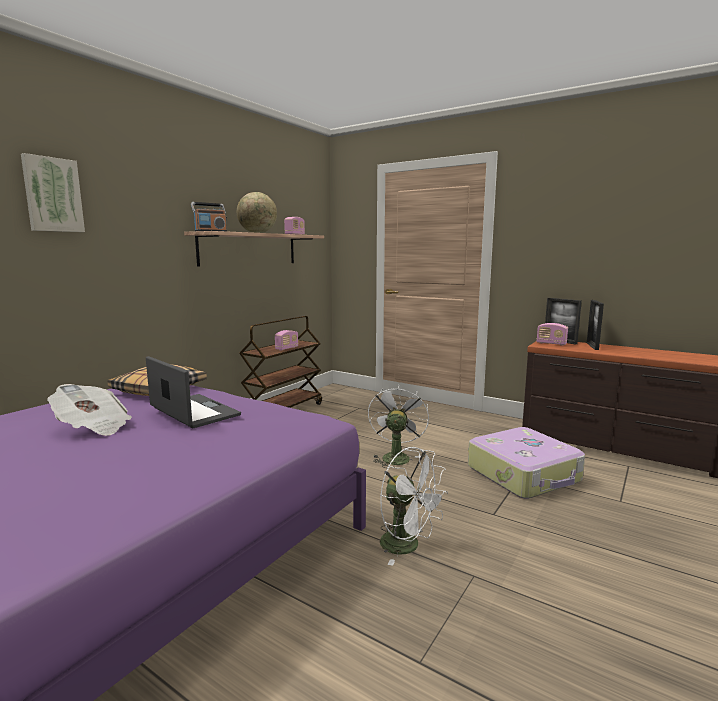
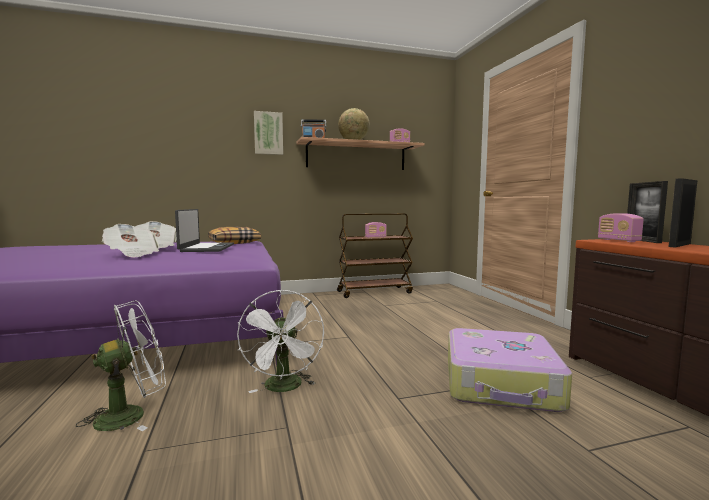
camera: 40 degrees right, 5 degrees down
(52, 195) = (204, 118): picture -> picture (268, 133)
(136, 450) = (132, 254): none -> newspaper
(395, 456) = (399, 335): white fan -> white fan (131, 414)

